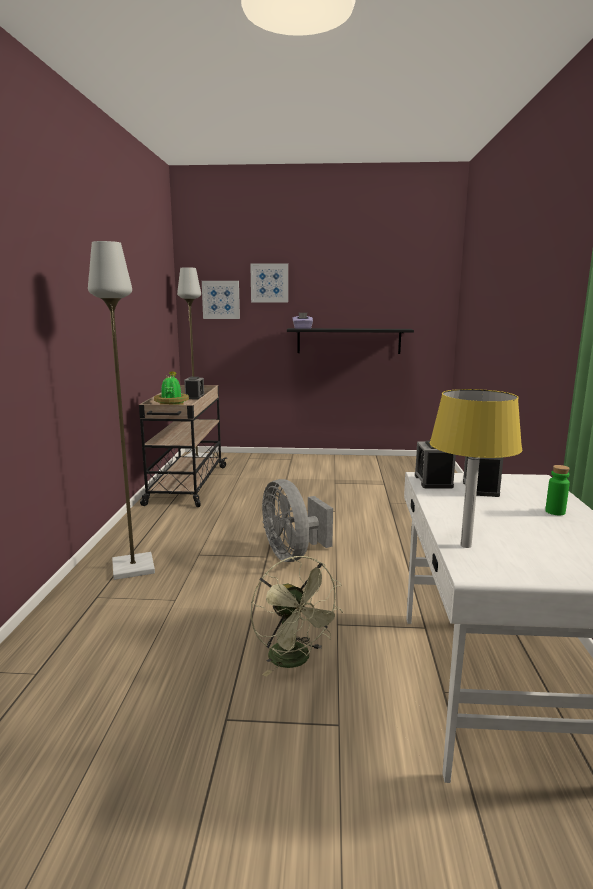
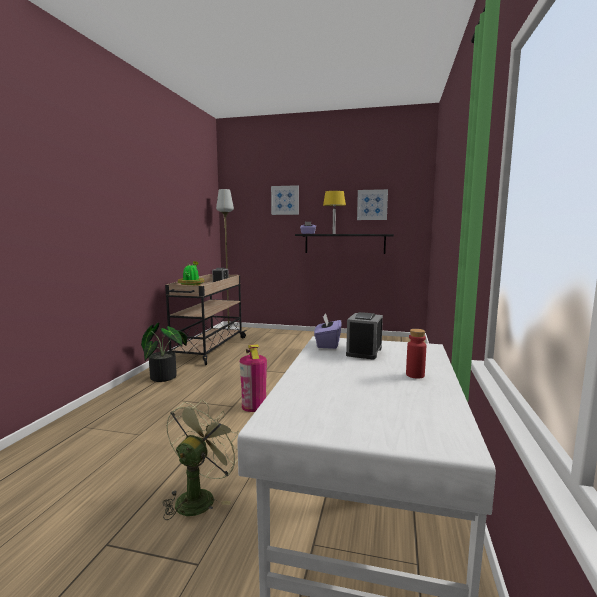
camera: 10 degrees right, 5 degrees down
(134, 567) = (127, 406): grey floor lamp -> none
(157, 526) = (167, 377): none -> potted plant
(221, 300) = (250, 213): picture -> picture (372, 205)
(293, 554) = (254, 406): grey fan -> fire extinguisher
(295, 660) = (199, 497): green fan -> green fan turned 135 degrees counterclockwise
(433, 481) = (327, 344): alarm clock -> purple tissue box
(466, 545) = (293, 399): yellow table lamp -> yellow table lamp (334, 233)
(555, 512) = (415, 375): green bottle -> red bottle

